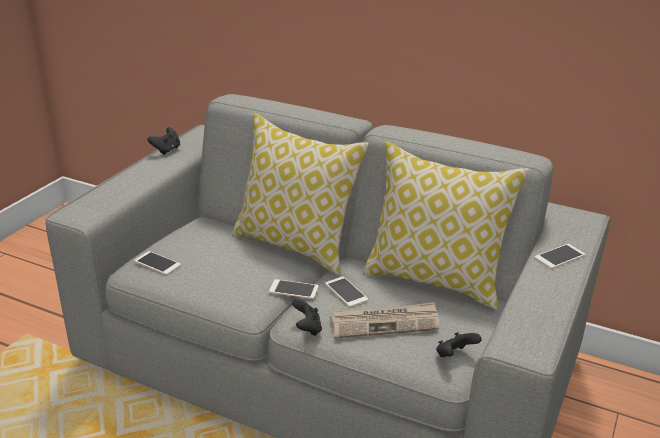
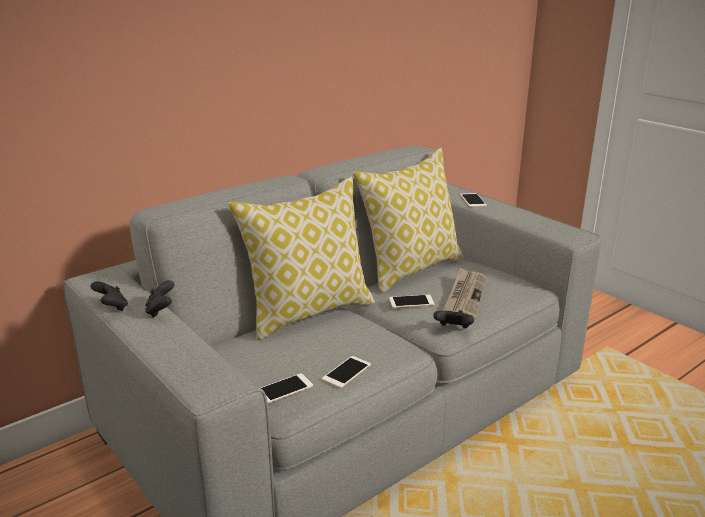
camera: 65 degrees left, 5 degrees down
(294, 289) = (390, 324): phone -> phone (346, 372)
(454, 356) = (516, 282): black game controller -> black game controller (161, 311)

